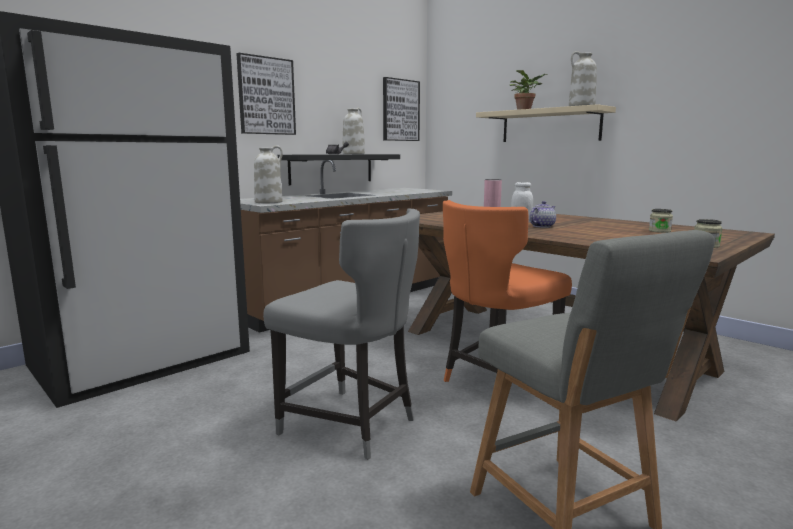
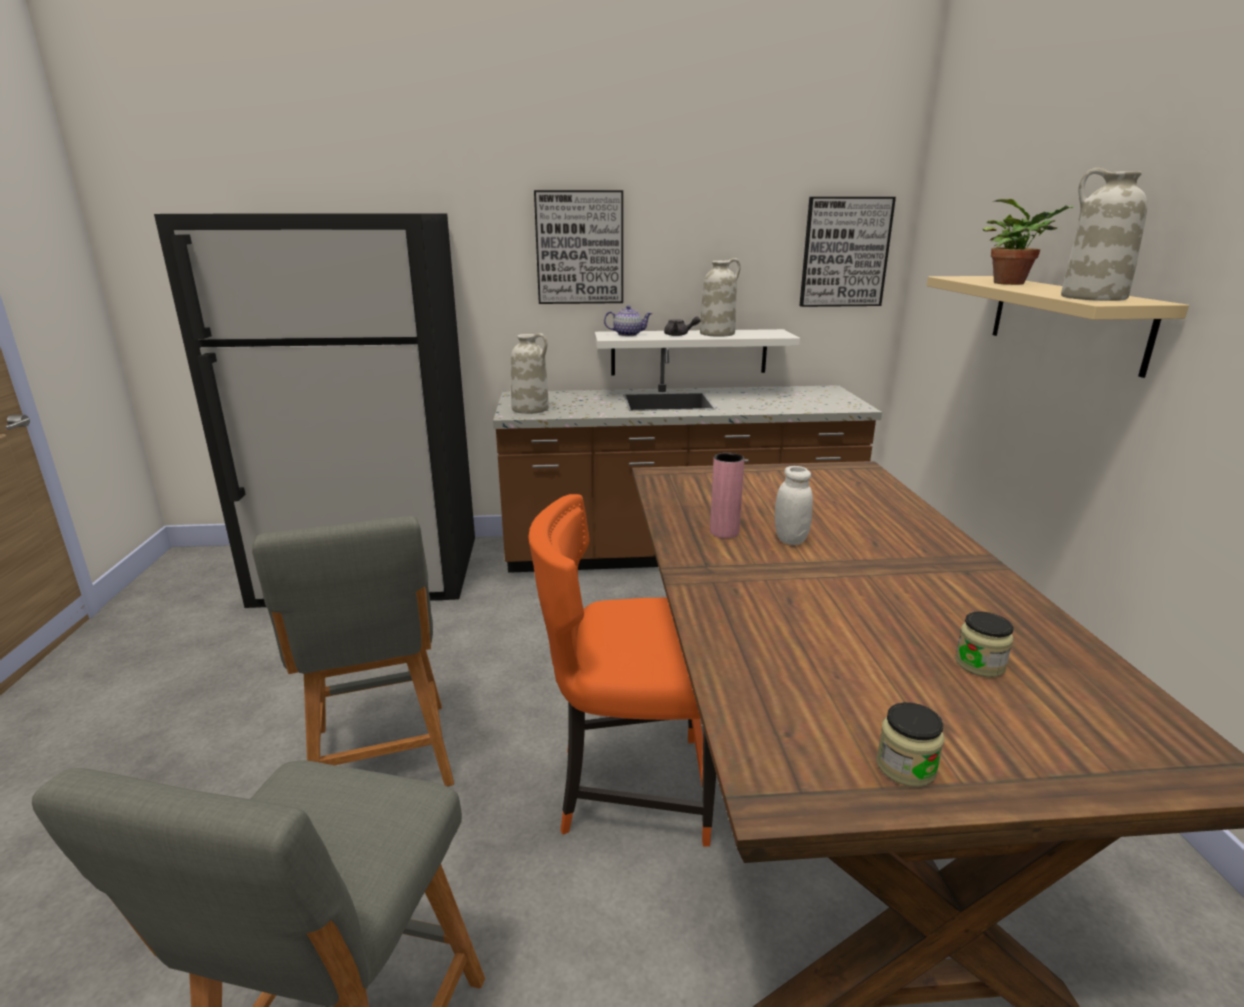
camera: 40 degrees right, 10 degrees up
(331, 168) = (689, 352): black shelf -> white shelf
(351, 425) = (382, 762): grey chair -> grey stool
(541, 226) = (790, 564): teapot -> teapot (628, 334)

